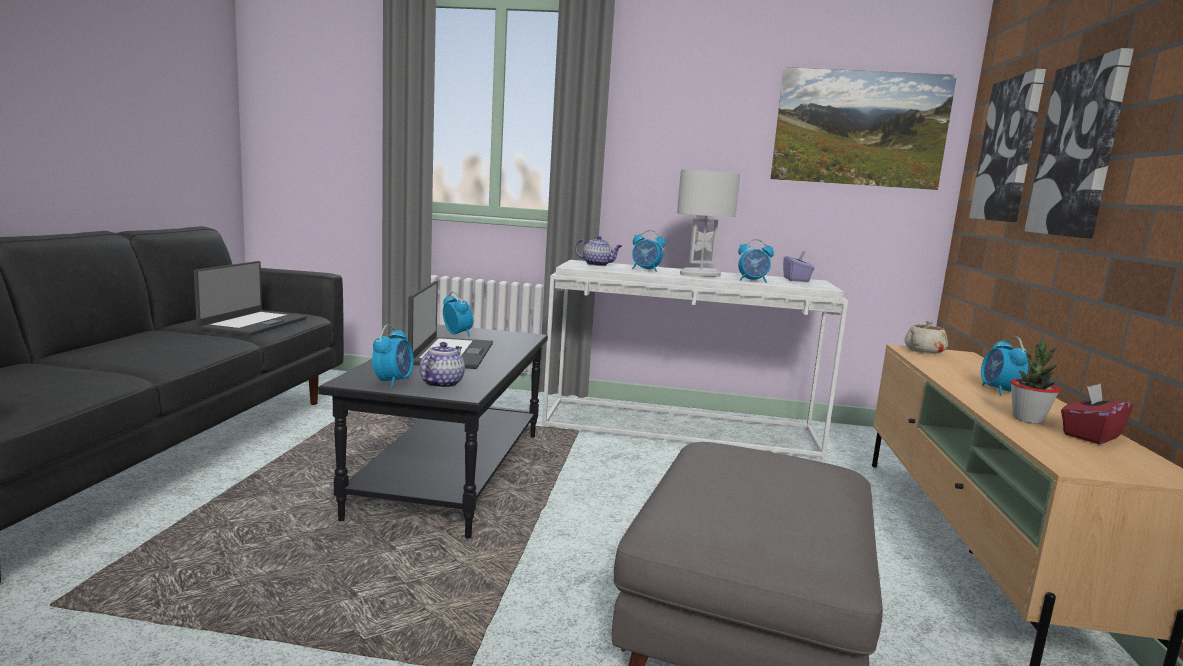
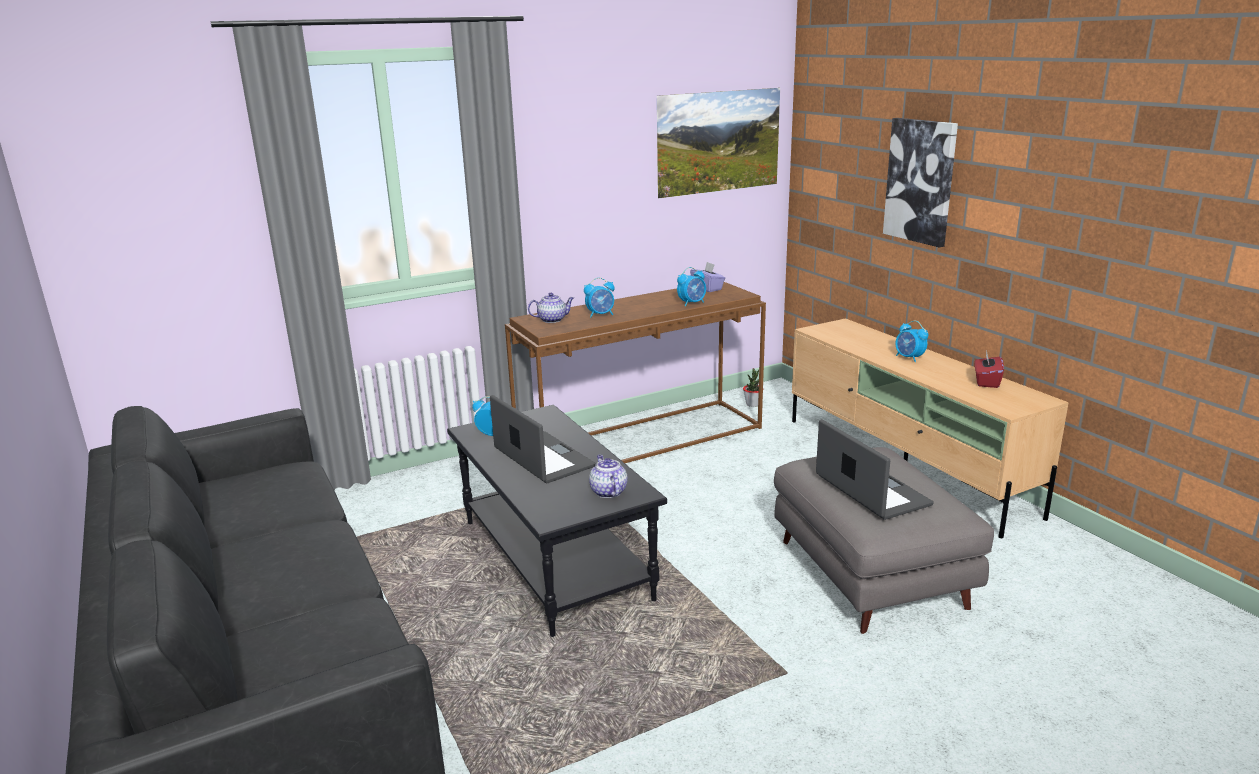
camera: 35 degrees left, 10 degrees up
(253, 324) = (281, 499): laptop -> laptop (870, 491)
(393, 382) = (576, 506): alarm clock -> none
(682, 427) = (642, 440): white console table -> brown console table
(700, 275) = (645, 307): white table lamp -> none
(923, 351) = (823, 329): beige teapot -> none
(1009, 150) = (846, 162): picture -> none
(1027, 419) = (951, 380): potted plant -> potted plant (752, 404)

